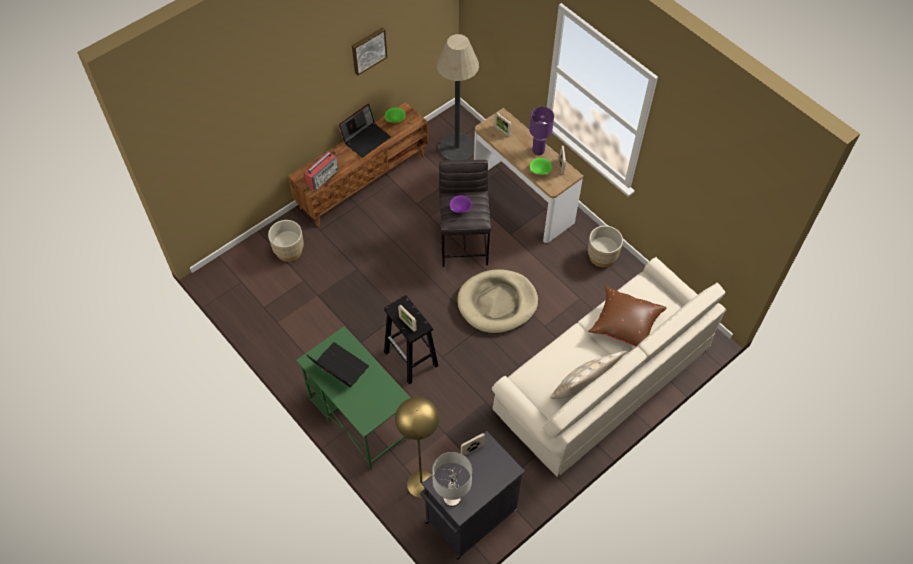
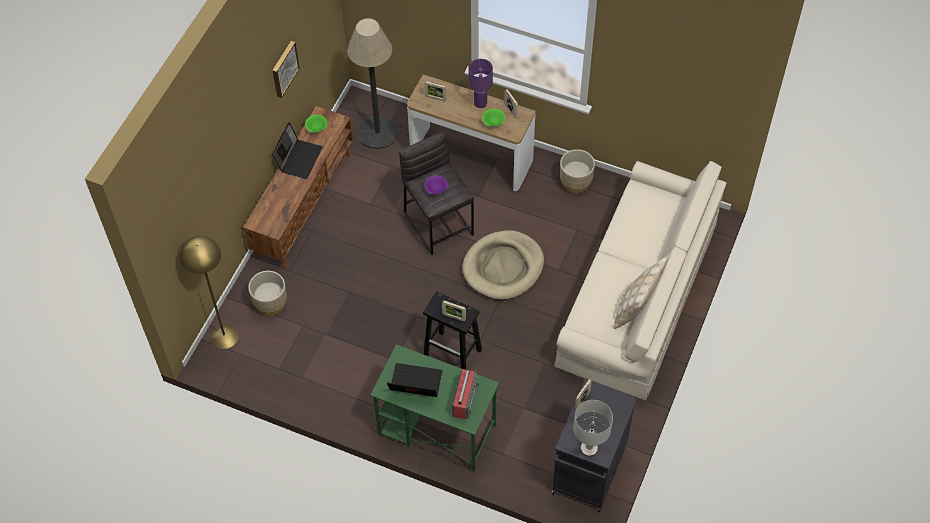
camera: 25 degrees left, 0 degrees up
(322, 177) = (279, 214): radio -> radio (464, 399)
(421, 484) = (528, 462): yellow floor lamp -> yellow floor lamp (224, 337)
(625, 325) = (643, 235): brown pillow -> none

